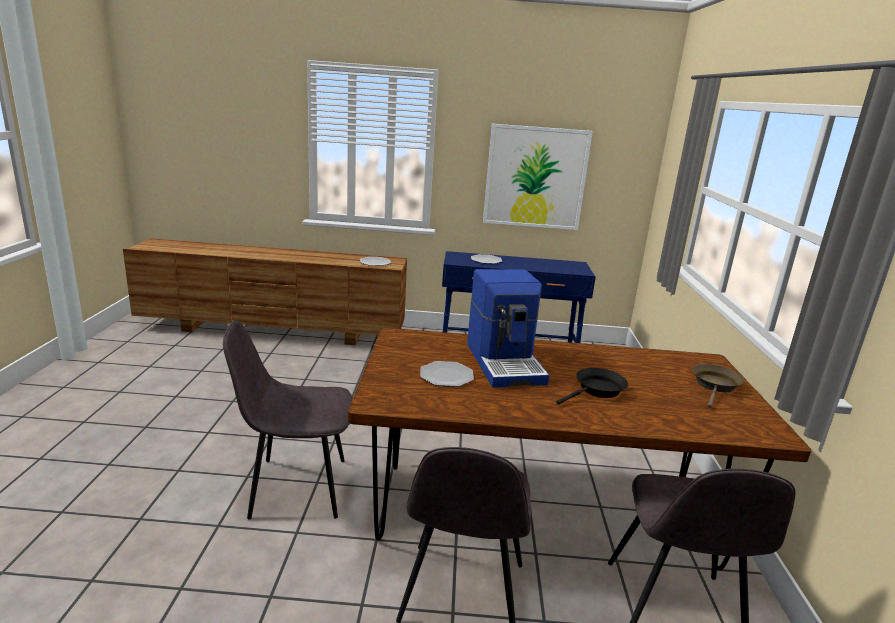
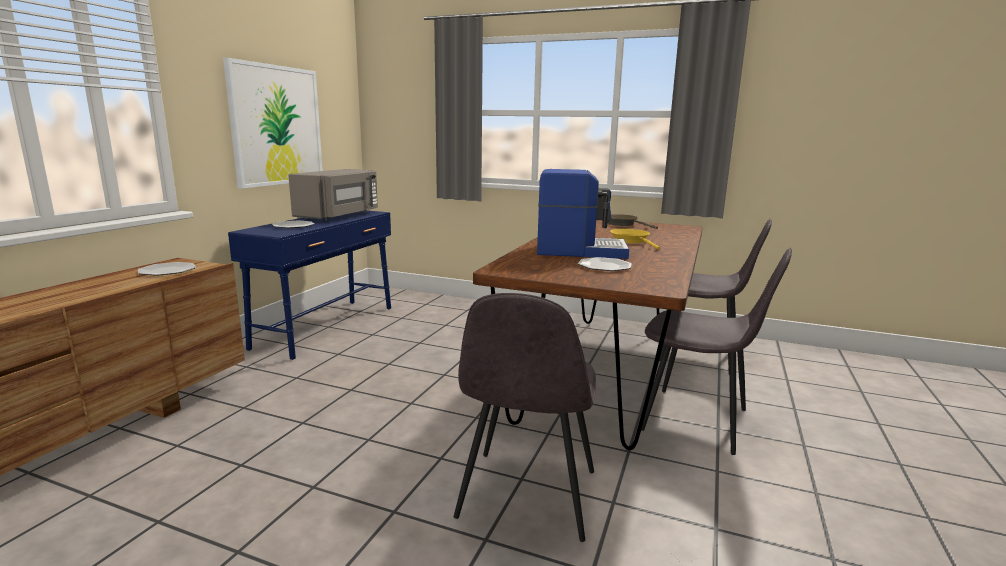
camera: 70 degrees left, 5 degrees down
(547, 264) = (339, 215): none -> grey microwave
(597, 390) = (631, 241): black frying pan -> yellow frying pan

